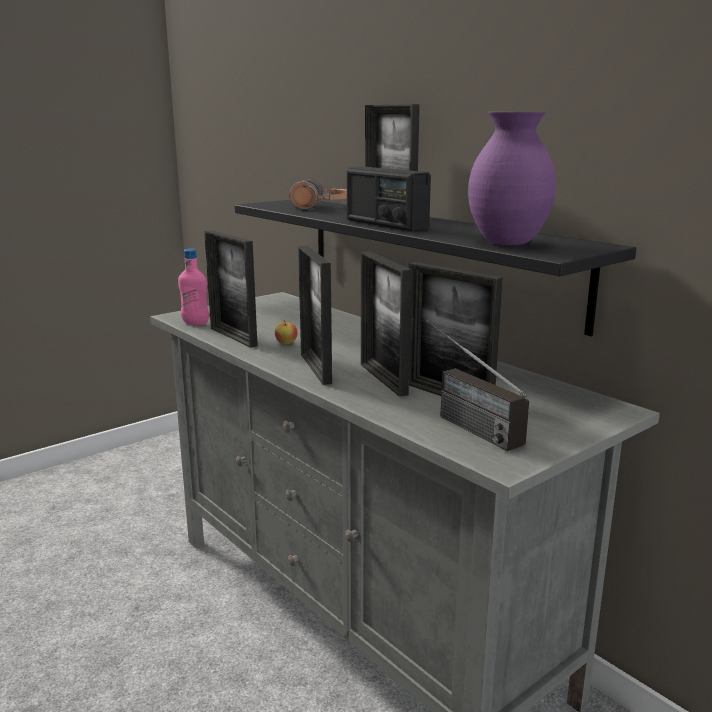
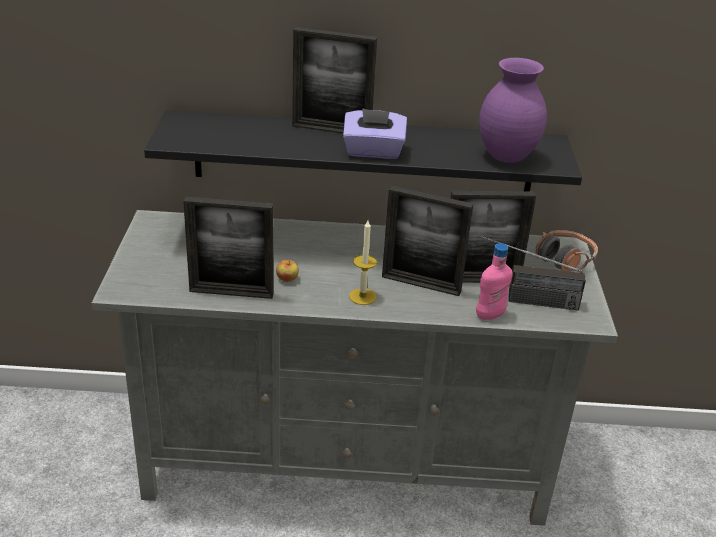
camera: 50 degrees left, 15 degrees up
(195, 323) = (160, 291): pink bottle -> pink bottle (490, 315)
(315, 368) = (362, 296): picture frame -> candle
(322, 207) = (243, 130): headphones -> headphones (564, 259)
(385, 224) = (373, 152): radio -> purple tissue box

